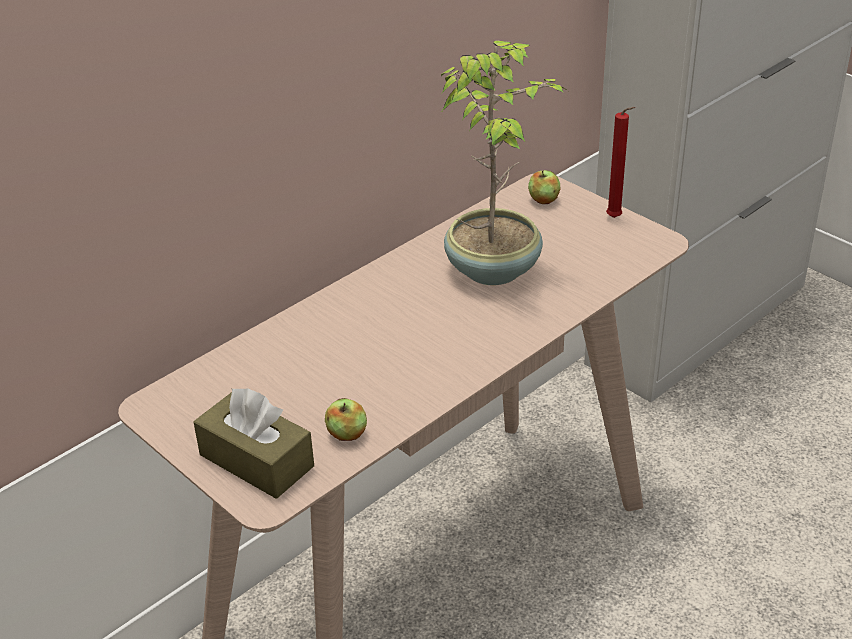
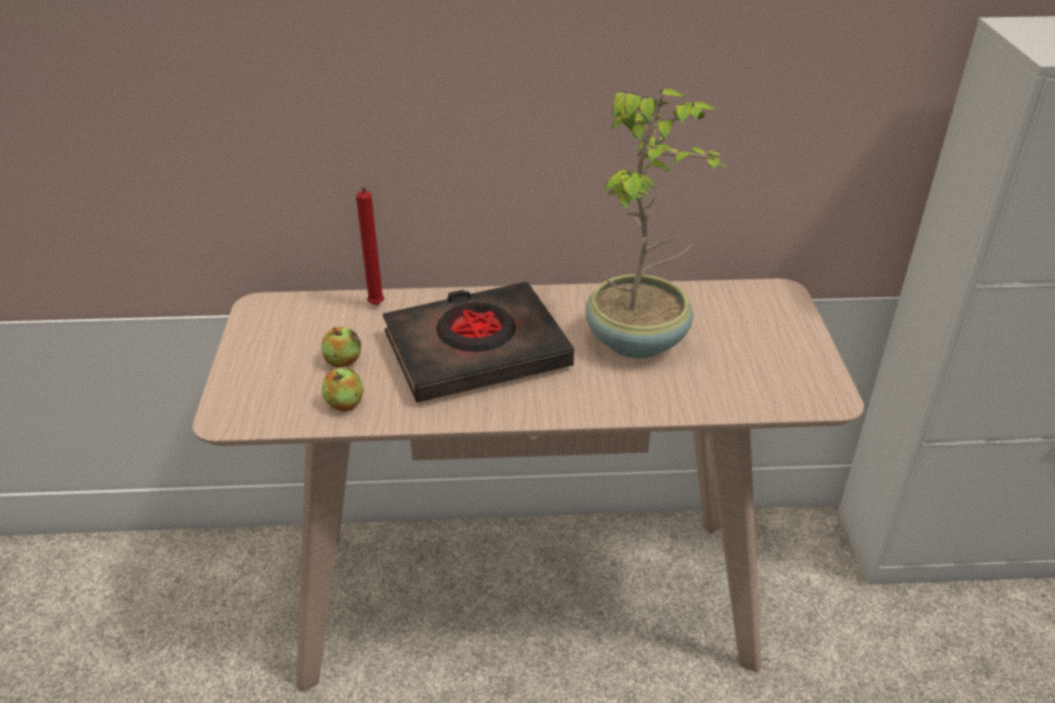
camera: 40 degrees right, 0 degrees up
(256, 460) = (263, 385): brown tissue box -> none
(389, 339) = (476, 351): none -> black book
(543, 200) = (765, 305): apple -> apple (343, 361)
(616, 219) = (813, 355): red candle -> red candle (376, 306)

